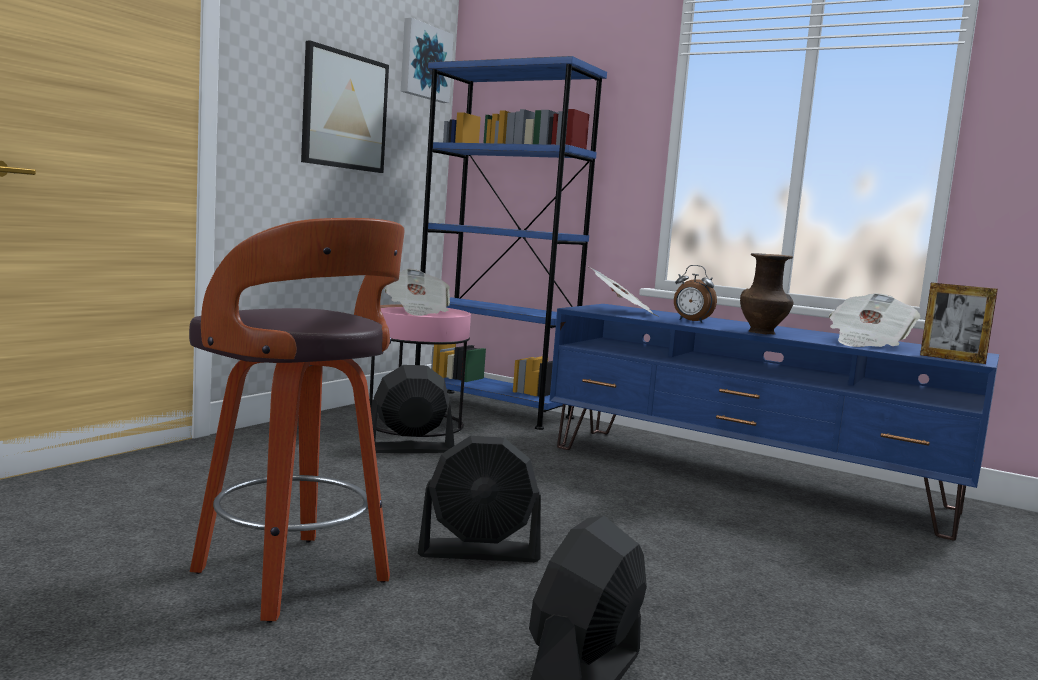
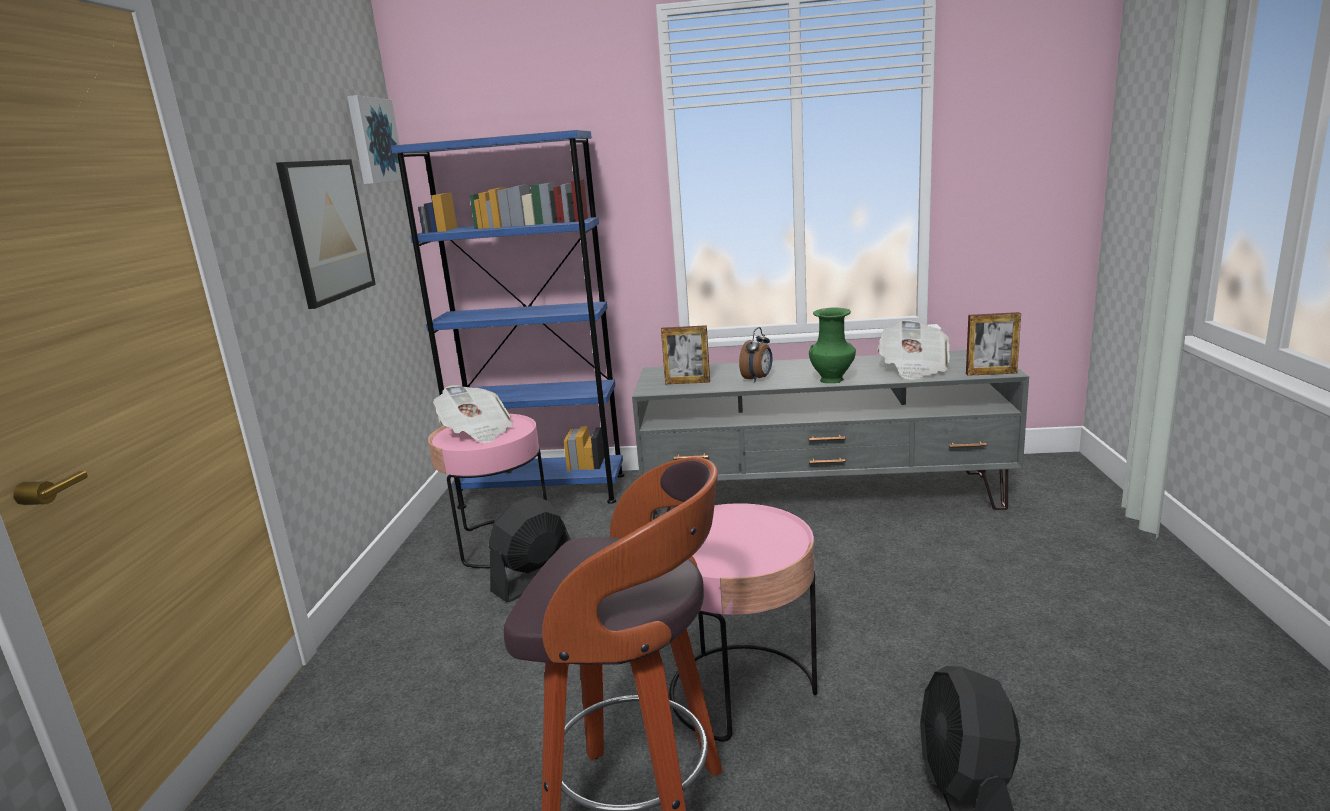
camera: 25 degrees left, 10 degrees up
(479, 552) = (742, 691): black fan -> pink side table
(622, 312) = (687, 382): newspaper -> picture frame
(691, 321) = (758, 379): alarm clock -> alarm clock turned 60 degrees counterclockwise
(747, 477) = (823, 497): blue tv stand -> grey tv stand
(763, 333) = (833, 380): brown vase -> green vase

